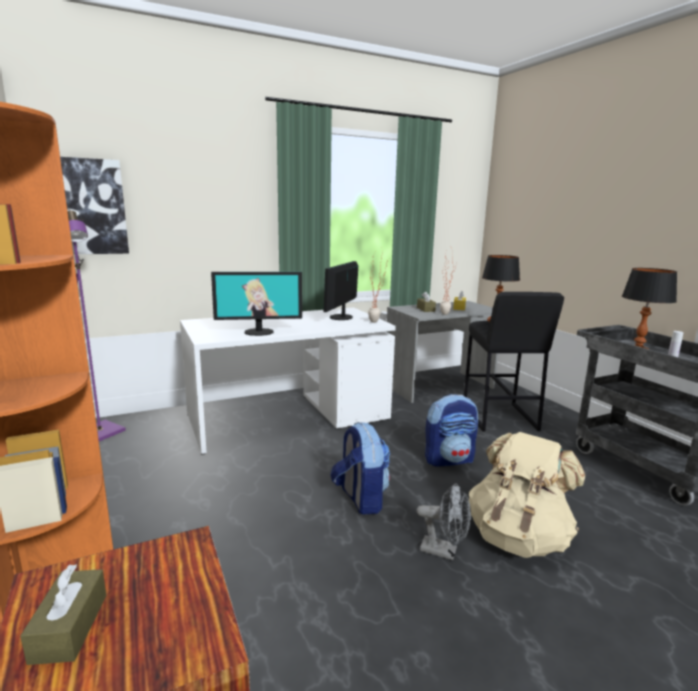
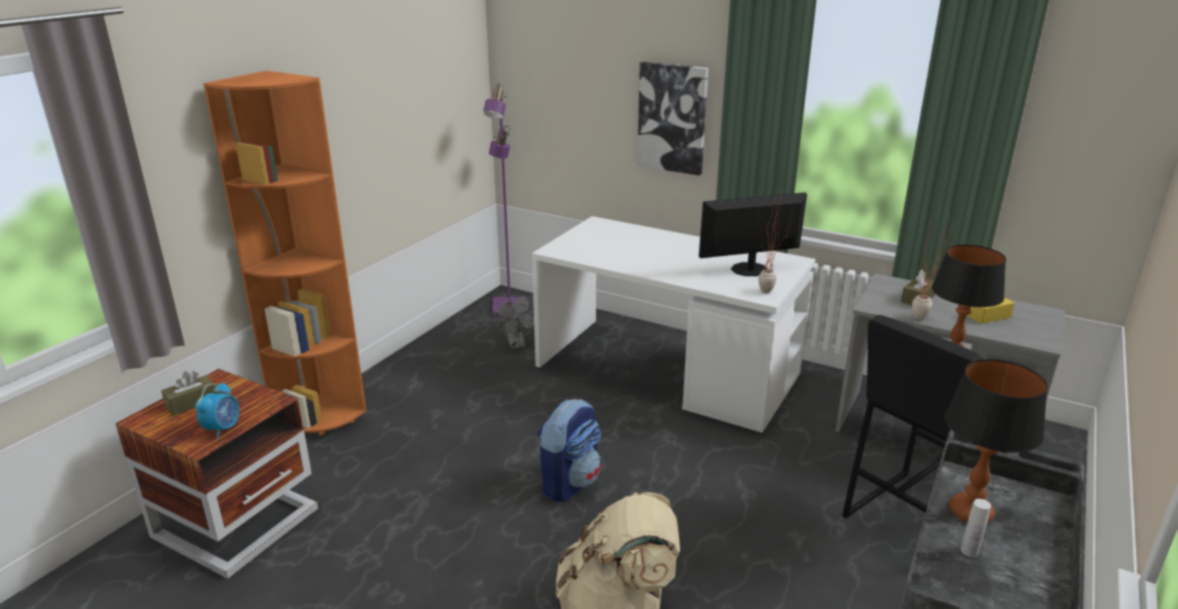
camera: 55 degrees right, 10 degrees up
(90, 207) = (537, 77): picture -> picture (672, 118)
(195, 608) = (223, 428): none -> alarm clock
(259, 332) = (614, 258): monitor -> none
(444, 551) = (540, 566): grey fan -> grey fan (517, 344)
(449, 459) = (724, 512): backpack -> none

